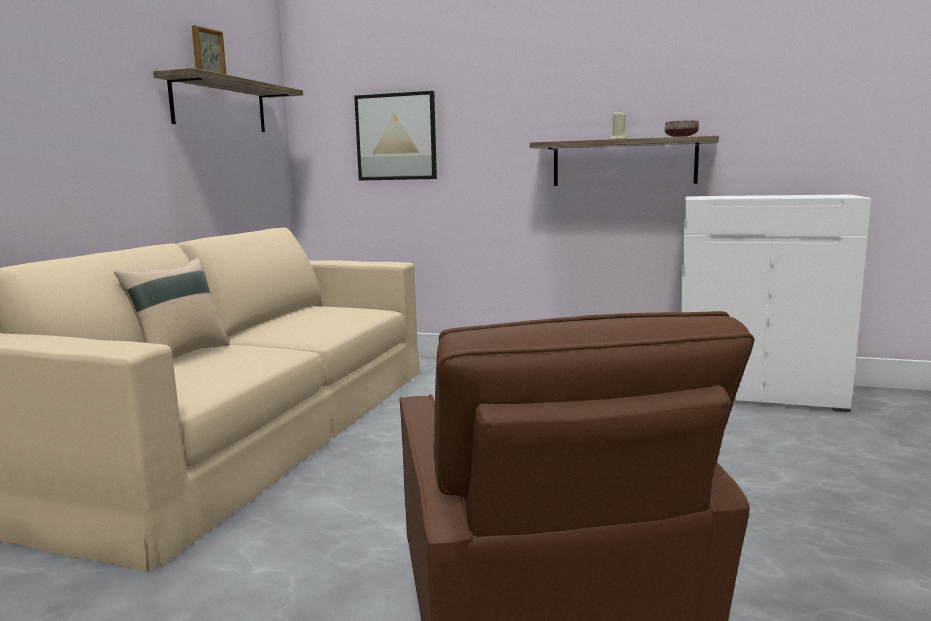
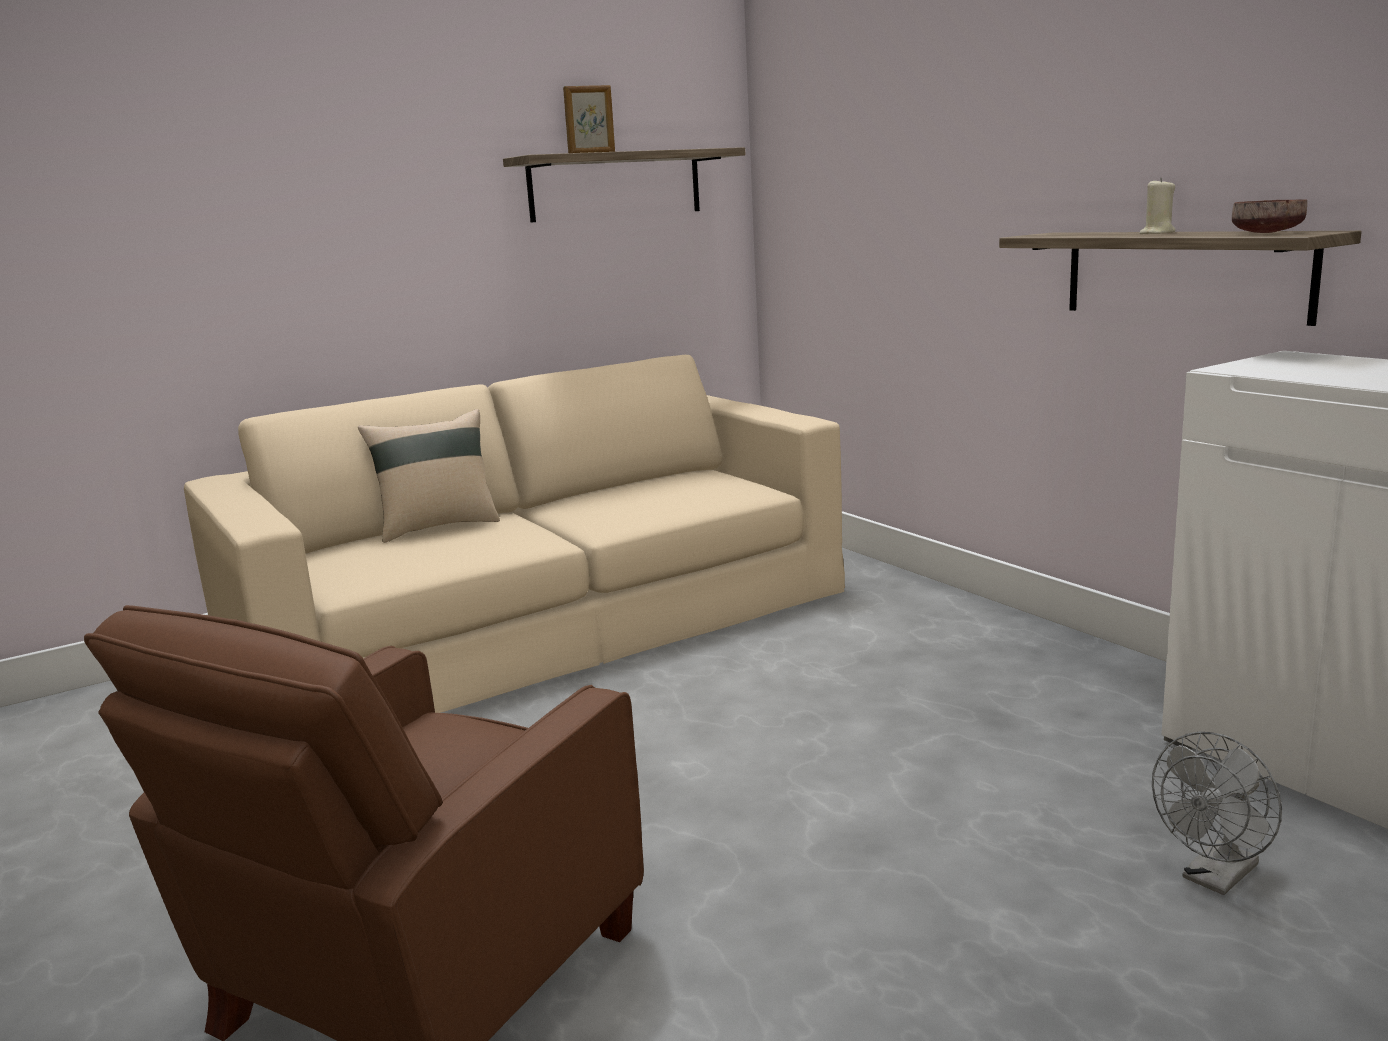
camera: 40 degrees right, 5 degrees up
(396, 137) = (865, 215): picture -> none
(783, 440) = (1215, 878): none -> grey fan

